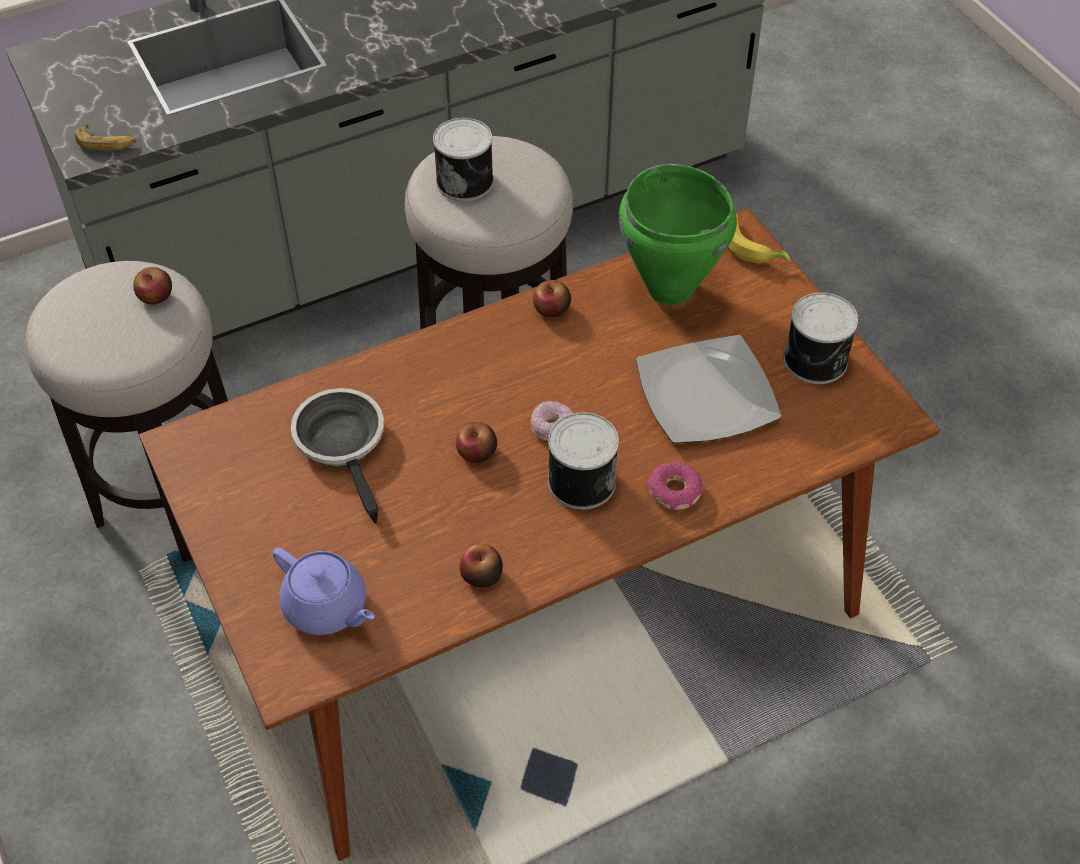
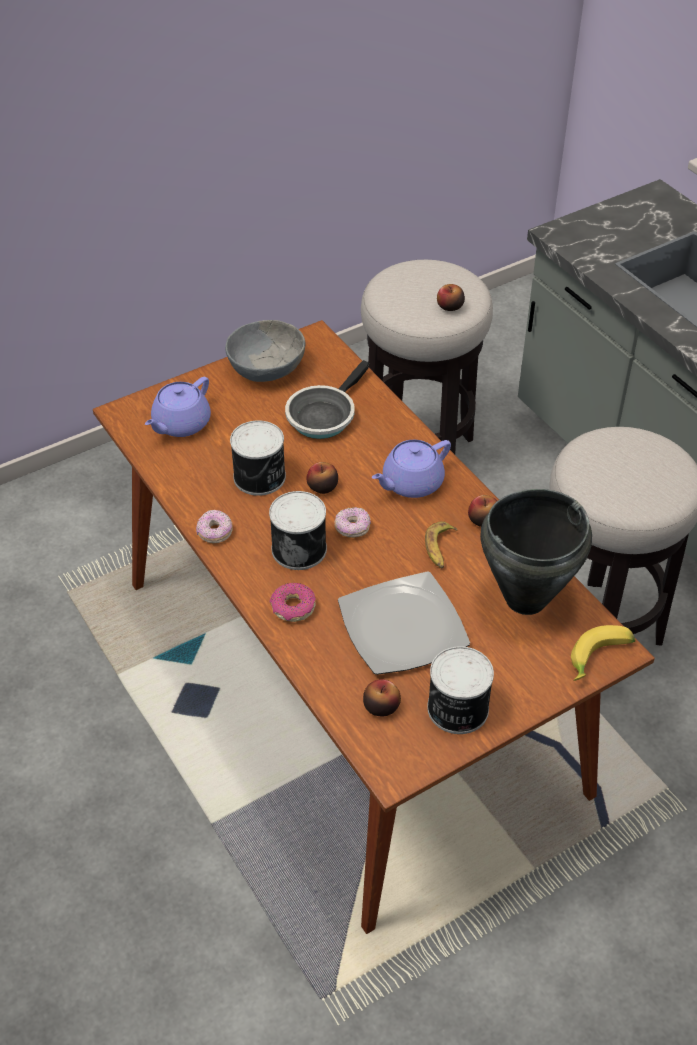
camera: 85 degrees right, 5 degrees down
(106, 143) = (572, 240): banana -> banana (440, 549)
(229, 502) = (266, 368): none -> grey bowl
(343, 443) = (323, 415): frying pan -> frying pan turned 150 degrees clockwise
(466, 180) = (625, 455): can -> can (260, 477)
(481, 575) = (208, 498): apple -> apple (381, 706)
(483, 366) = (411, 483): none -> purple teapot
(545, 568) = (215, 532): none -> donut
(669, 290) = (524, 598): green cooking pot -> black cooking pot

